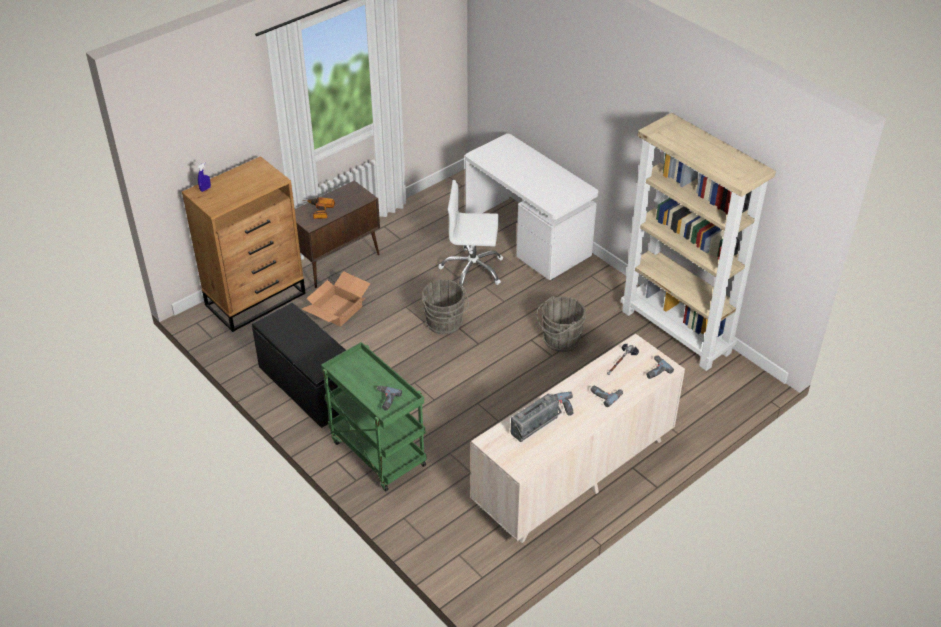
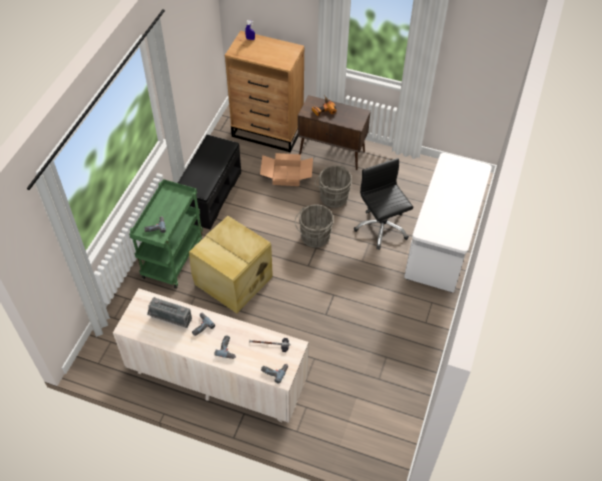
camera: 60 degrees right, 10 degrees up
(453, 411) = (233, 281): none -> beige storage box
(472, 270) = (381, 228): white office chair -> black office chair
(559, 340) = (345, 312): grey bucket -> grey bucket (332, 196)
(677, 332) = (410, 387): beige bookcase -> none

